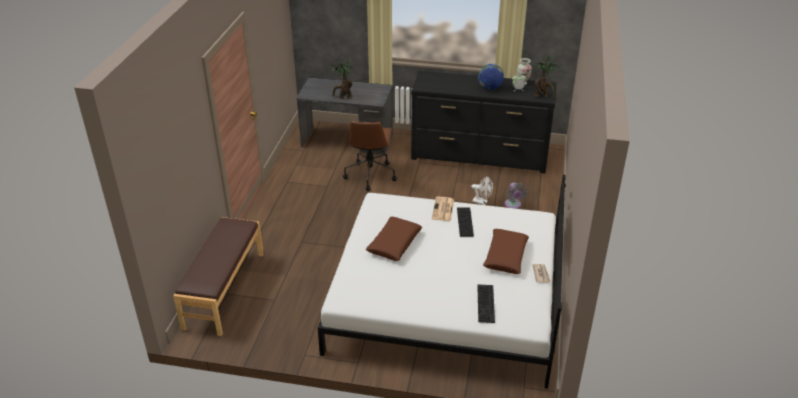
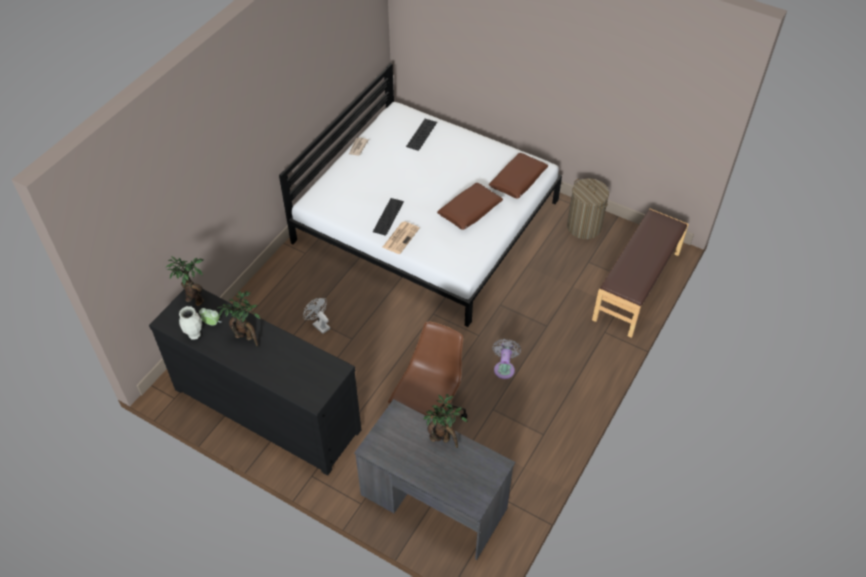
camera: 160 degrees left, 15 degrees up
(285, 333) = (584, 227): none -> laundry basket
(490, 88) = (246, 337): globe -> potted plant
(505, 256) = (375, 171): brown pillow -> brown pillow (518, 180)
(513, 205) = (288, 310): grey fan -> grey fan (504, 368)

